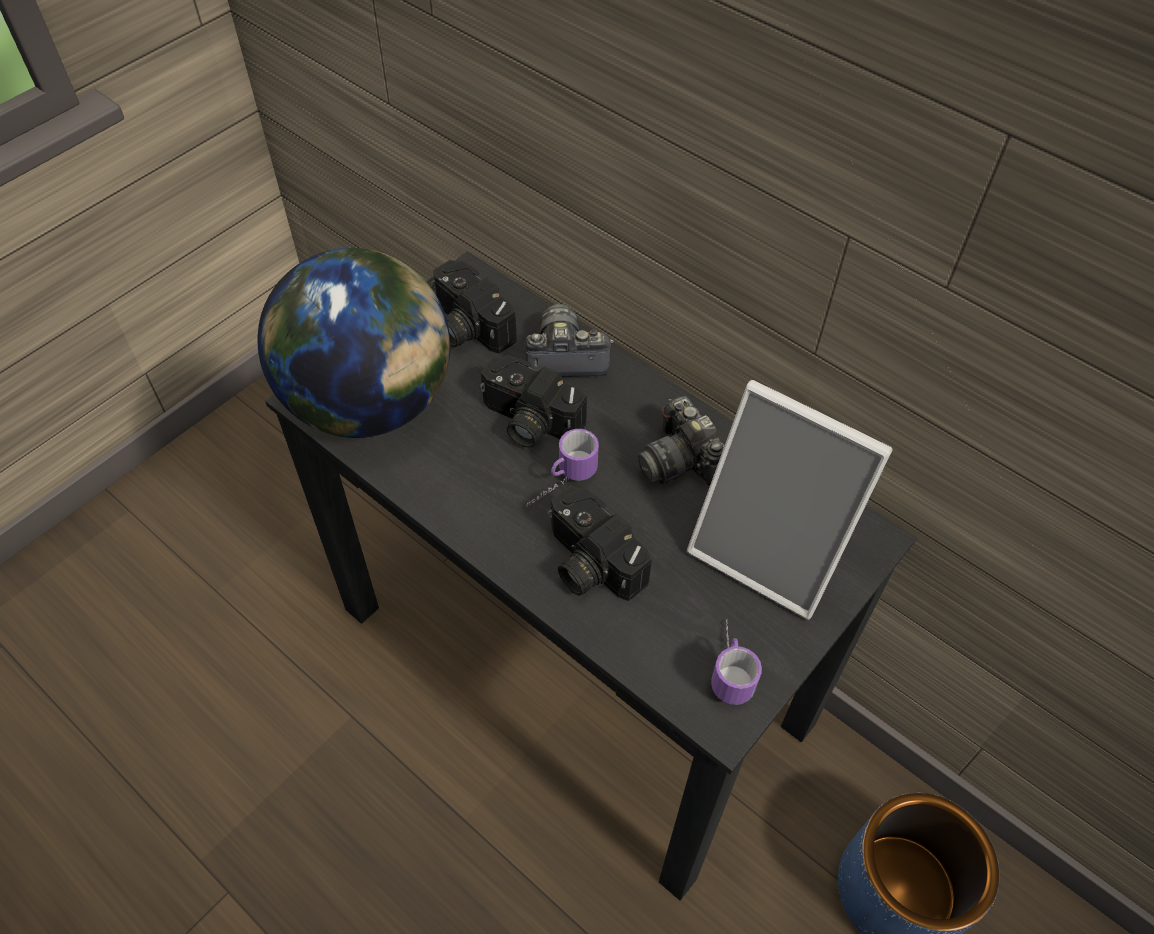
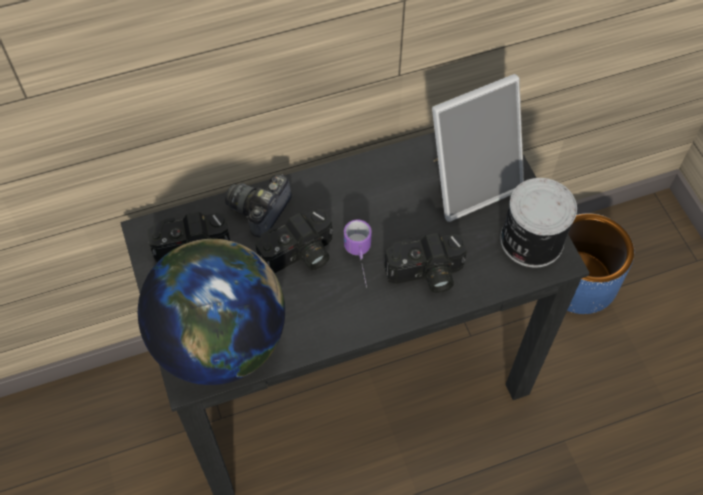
camera: 60 degrees left, 5 degrees up
(680, 460) = (382, 191): camera -> none
(729, 665) = (530, 240): mug -> can

